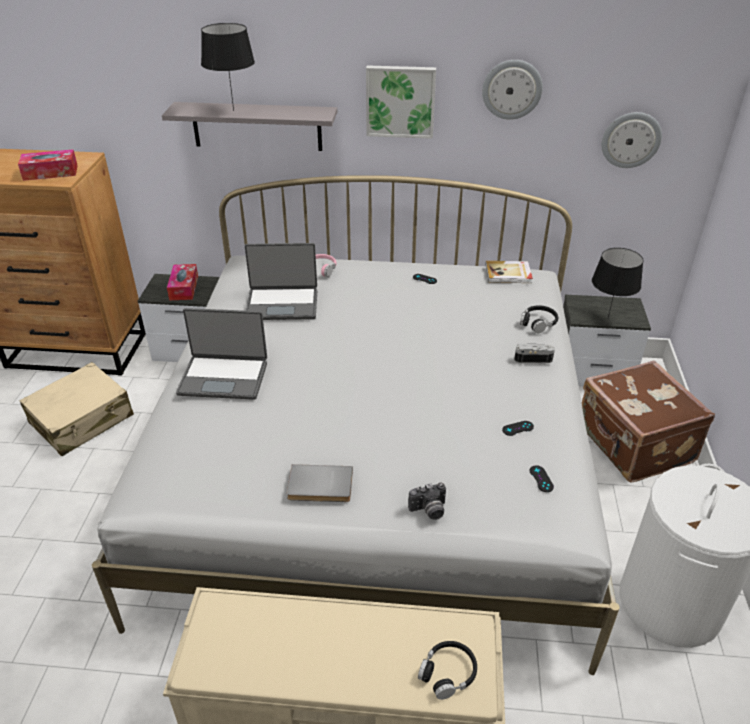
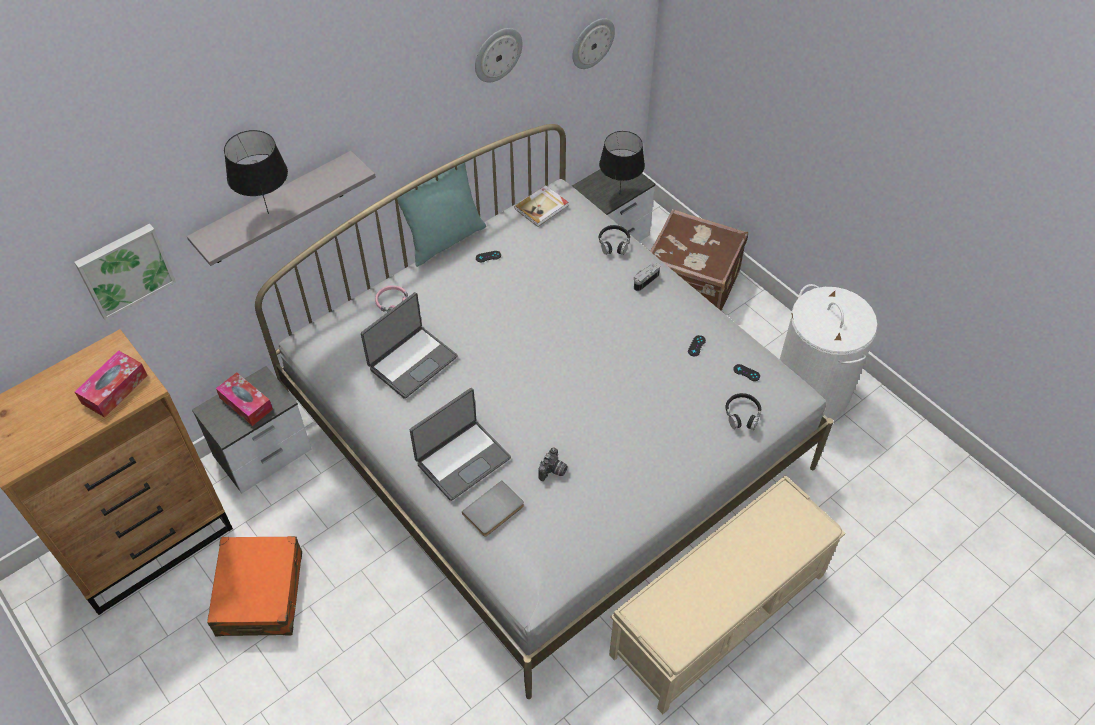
camera: 45 degrees left, 15 degrees up
(82, 420) = (260, 593): beige suitcase -> orange suitcase
(320, 487) = (636, 484): grey book -> grey book (494, 511)
(400, 101) = (406, 114): picture -> picture (124, 269)
(409, 257) = (444, 240): none -> turquoise pillow
(429, 511) = (713, 446): camera -> camera (553, 471)
(448, 673) = (799, 531): black headphones -> black headphones (742, 415)

